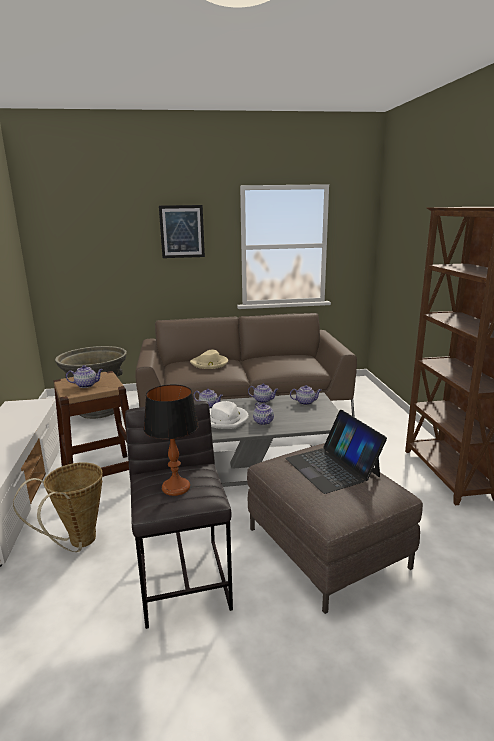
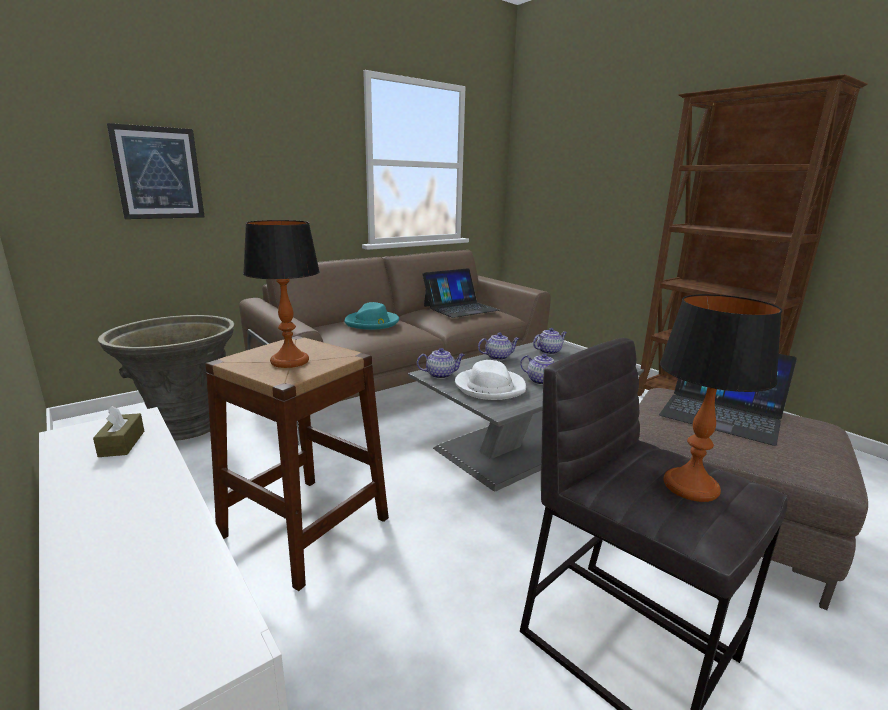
camera: 30 degrees left, 0 degrees up
(26, 413) = (122, 443): none -> brown tissue box
(77, 543) = (392, 661): basket -> none
(86, 385) = (290, 361): teapot -> table lamp
(182, 231) = (286, 130): picture -> picture (158, 173)
(209, 363) = (372, 322): beige hat -> turquoise hat
(285, 359) = (460, 308): none -> laptop

